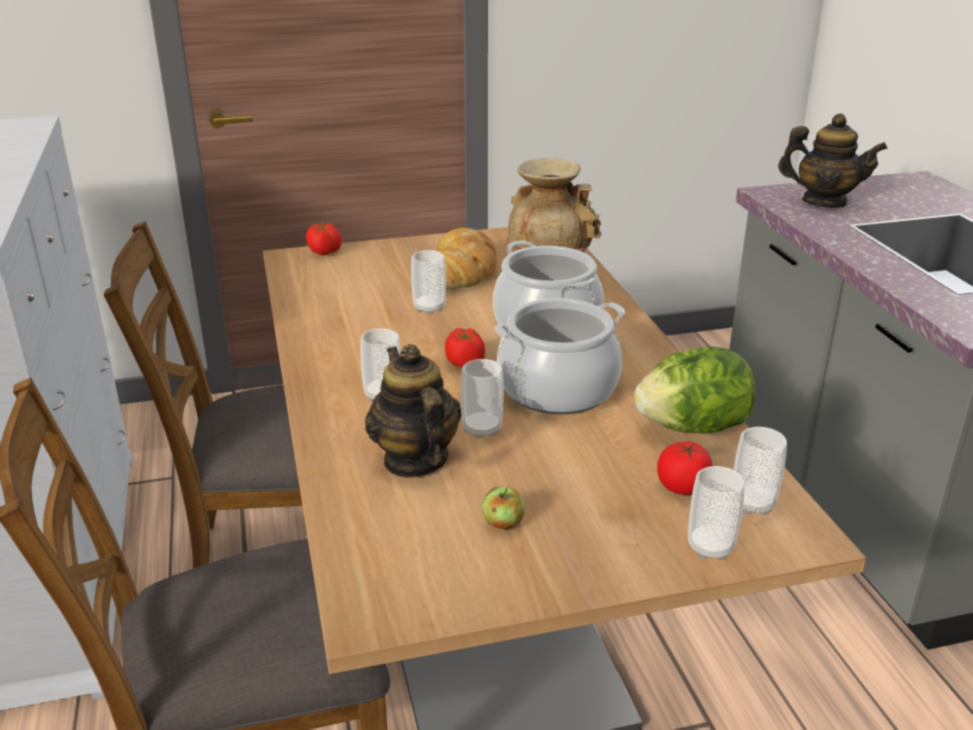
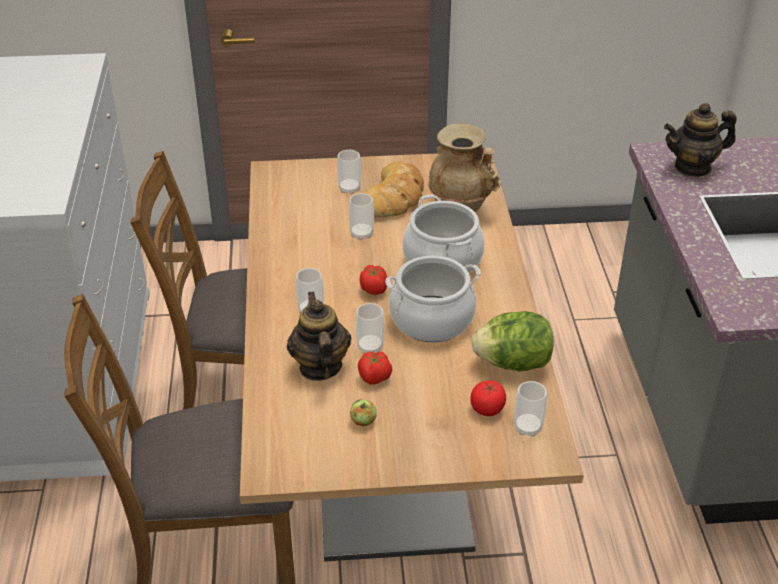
camera: 10 degrees right, 10 degrees up
(325, 252) = (297, 168): tomato -> tomato (375, 377)
(710, 547) = (487, 455): cup -> cup (349, 189)
(824, 202) = (693, 167): teapot -> teapot turned 135 degrees clockwise

